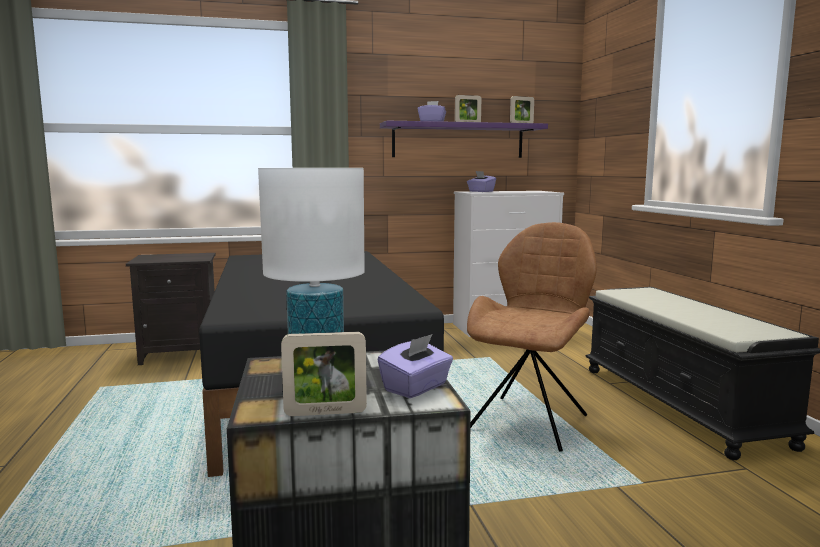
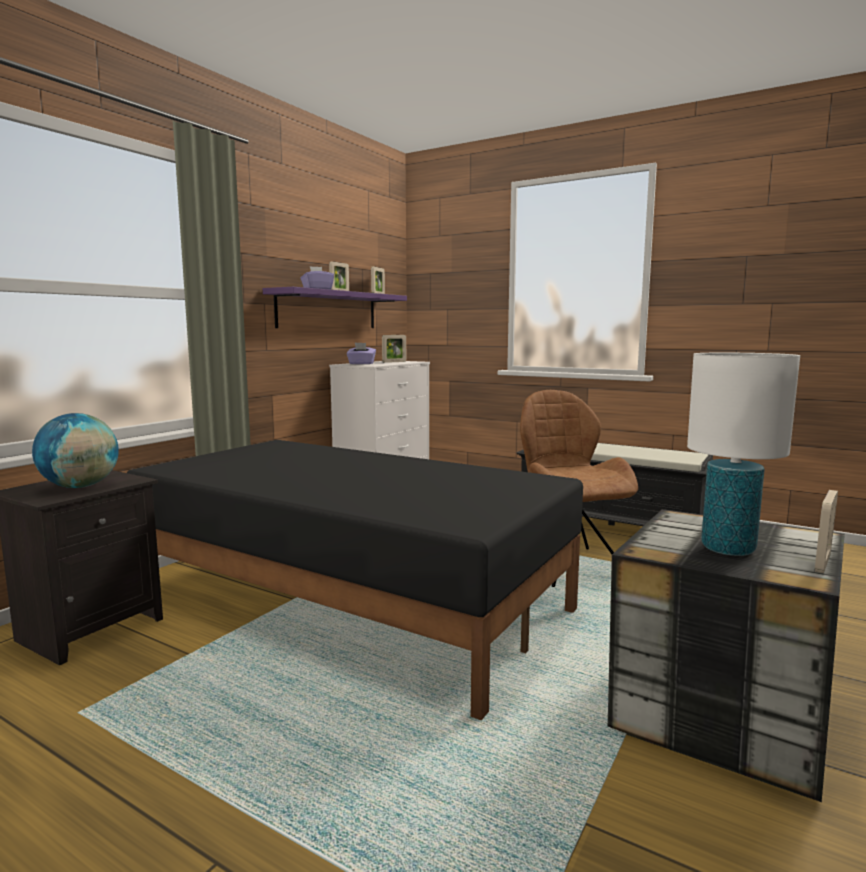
camera: 45 degrees left, 0 degrees up
(171, 258) = (80, 486): none -> globe
(416, 388) = (780, 532): purple tissue box -> none
(524, 191) = (394, 362): none -> picture frame

